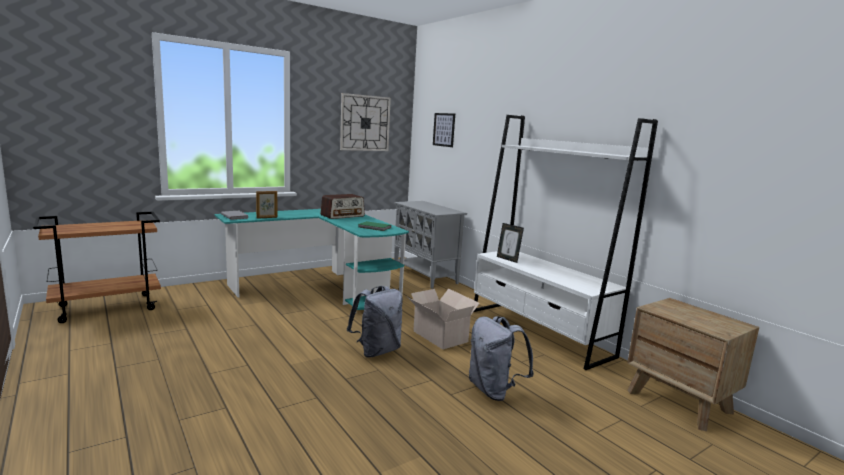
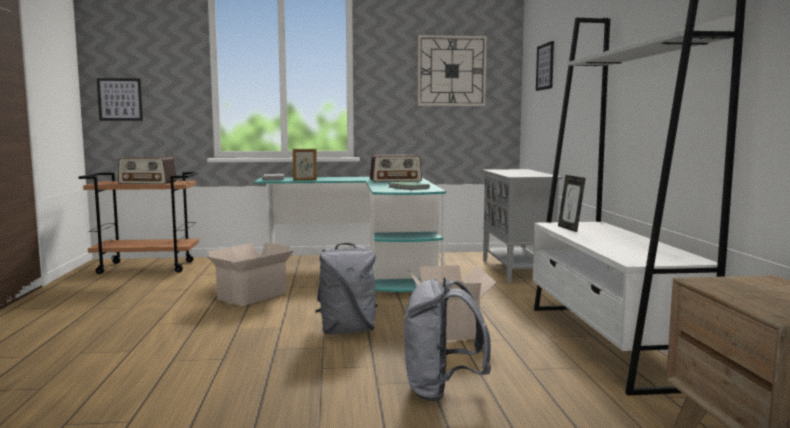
camera: 30 degrees right, 5 degrees down
(52, 137) = (120, 99): none -> picture
(108, 226) = (148, 182): none -> radio
(258, 329) = (250, 296): none -> cardboard box

